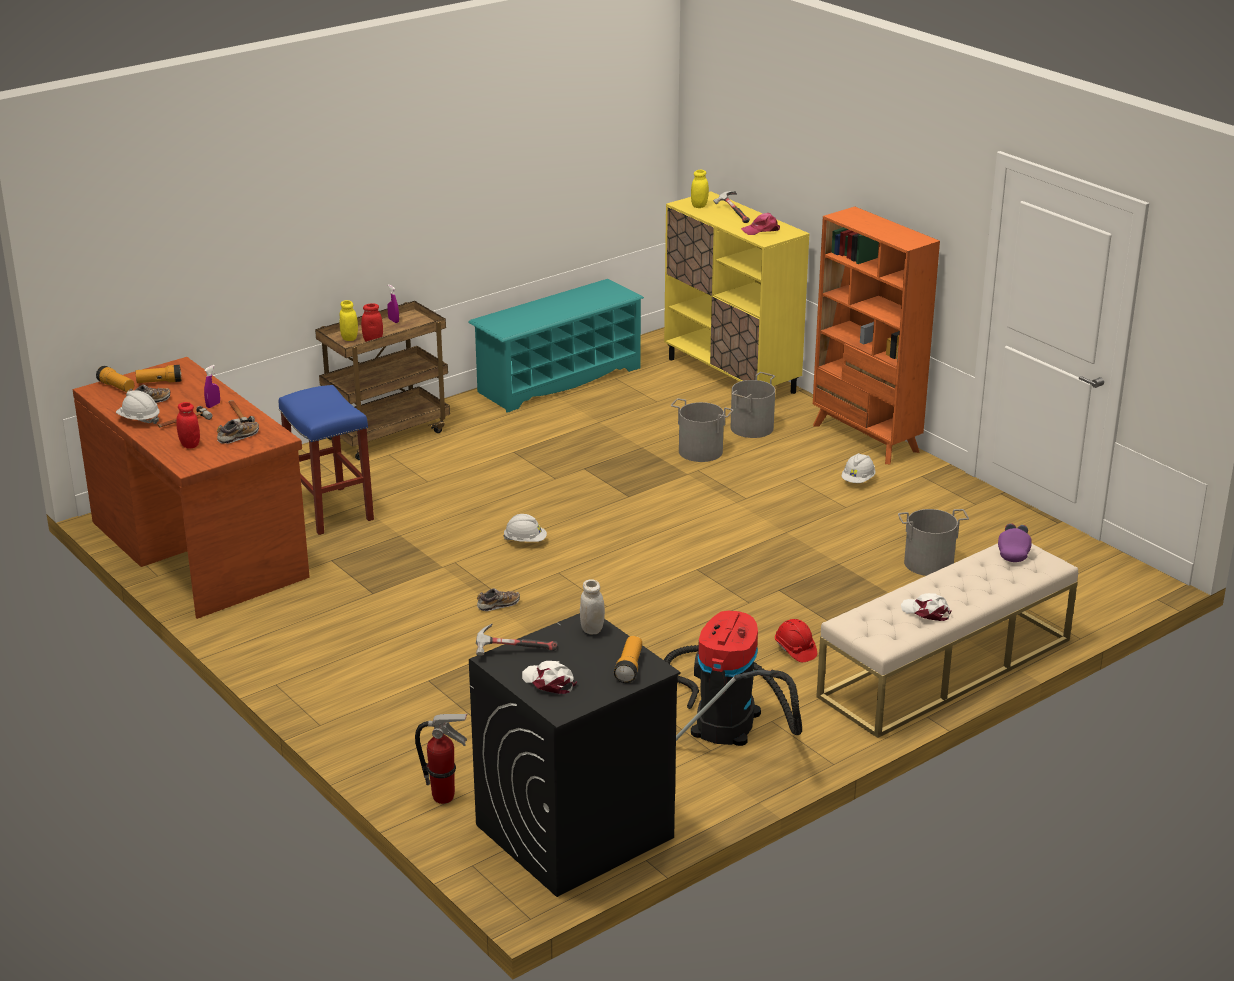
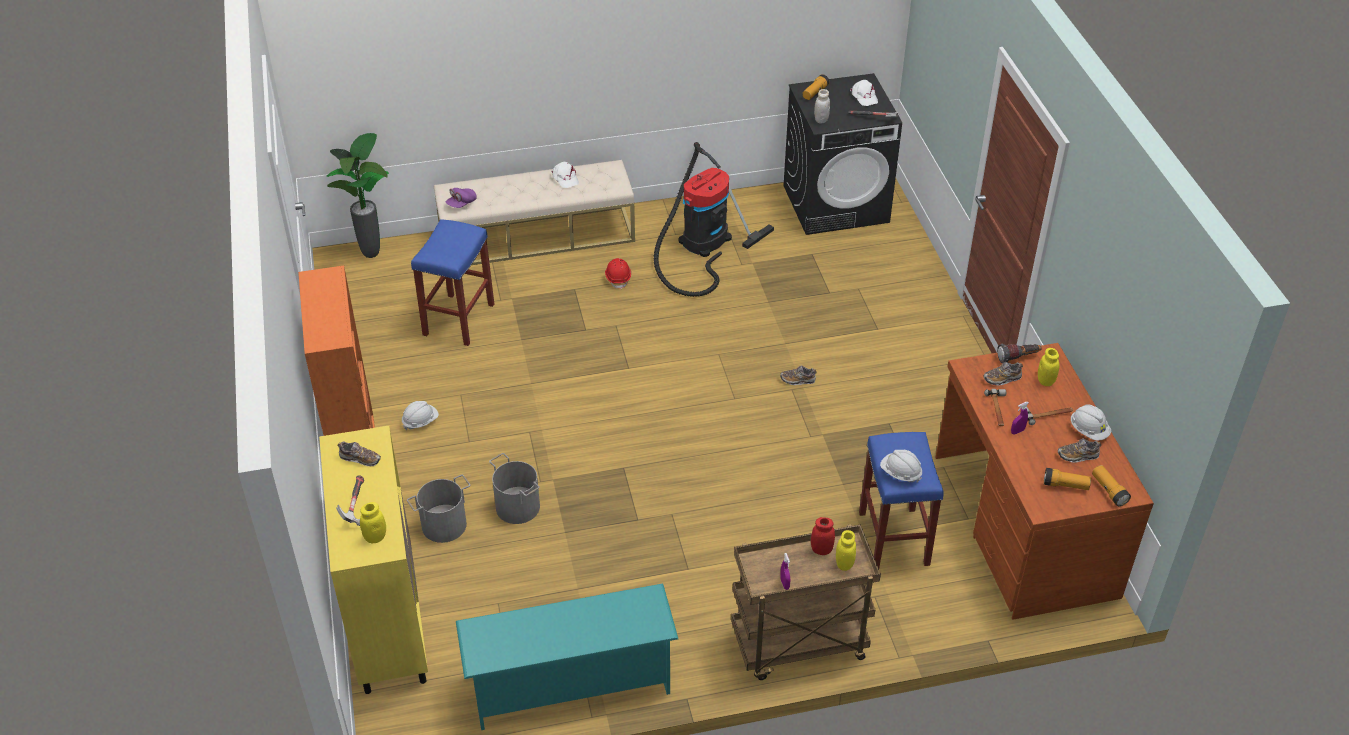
camera: 155 degrees left, 15 degrees up
(190, 445) = (1045, 381): red jar -> yellow jar
(224, 456) = (1018, 358): none -> flashlight
(444, 797) = (901, 244): fire extinguisher -> none
(525, 541) = (741, 442): white hard hat -> white hard hat (900, 473)
(761, 230) = (360, 459): pink cap -> shoe
(929, 563) = (458, 319): grey bucket -> blue stool
(1110, 596) = (373, 254): none -> potted plant

